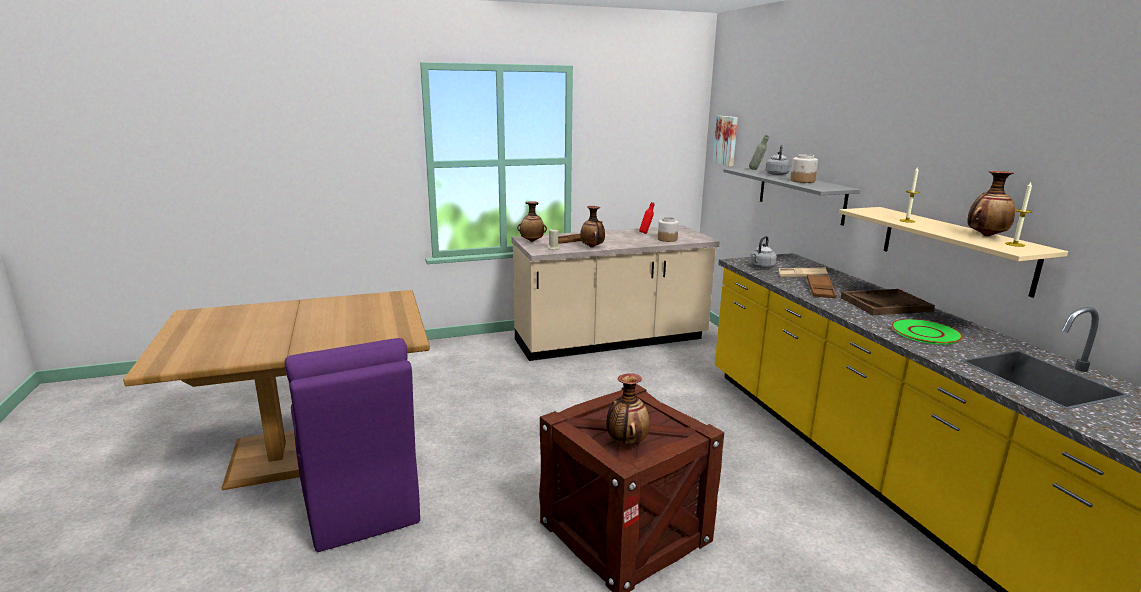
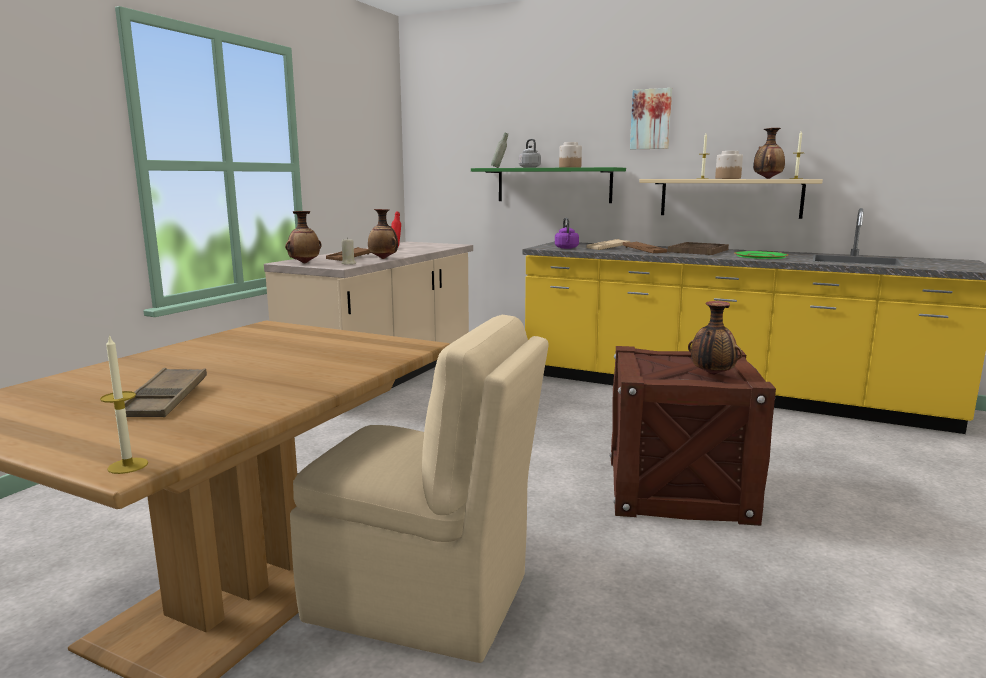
camera: 45 degrees left, 5 degrees down
(151, 367) = (128, 466): none -> candle
(240, 336) = (165, 400): none -> brown tray
(359, 503) = (424, 599): purple chair -> beige chair
(667, 239) = (429, 248): jar -> jar (727, 178)
(726, 140) = (437, 147): picture -> picture (651, 119)
(761, 267) = (566, 248): grey kettle -> purple kettle
(800, 194) = (553, 185): grey shelf -> green shelf

